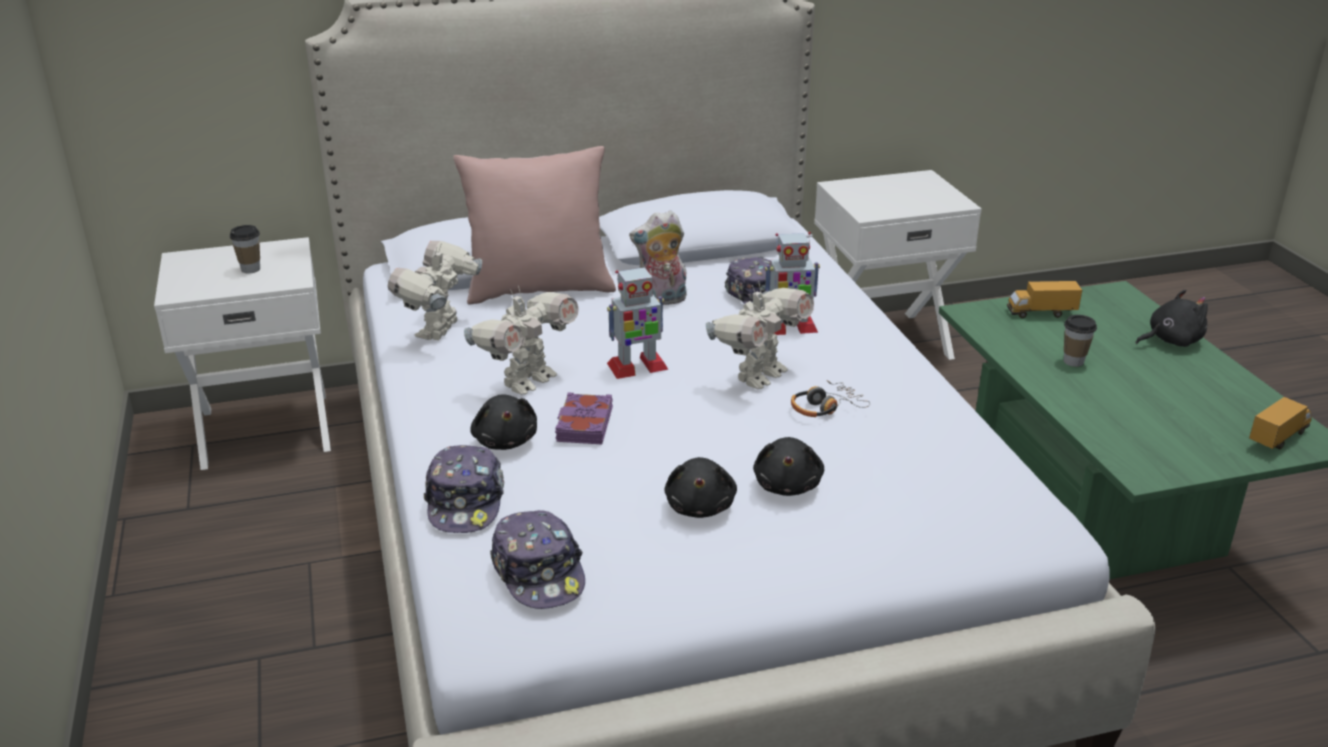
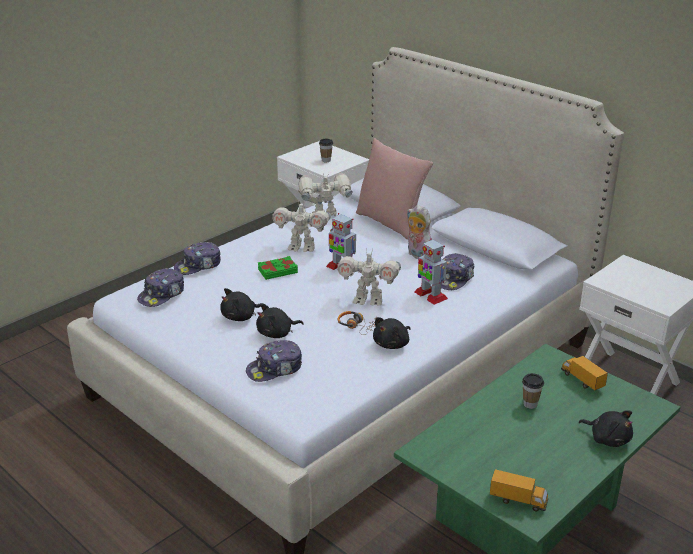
camera: 60 degrees right, 0 degrees up
(505, 440) = (250, 259): black plush toy -> black plush toy (392, 344)
(583, 425) = (277, 271): purple book -> green book
(901, 517) = (275, 369): none -> cap

